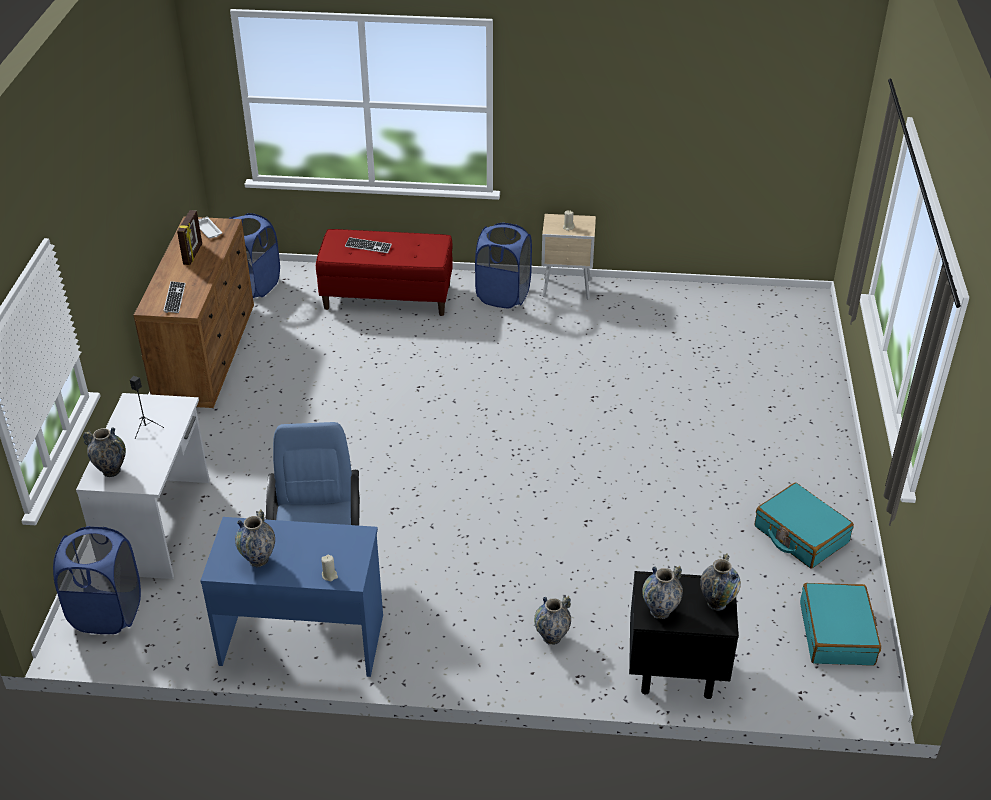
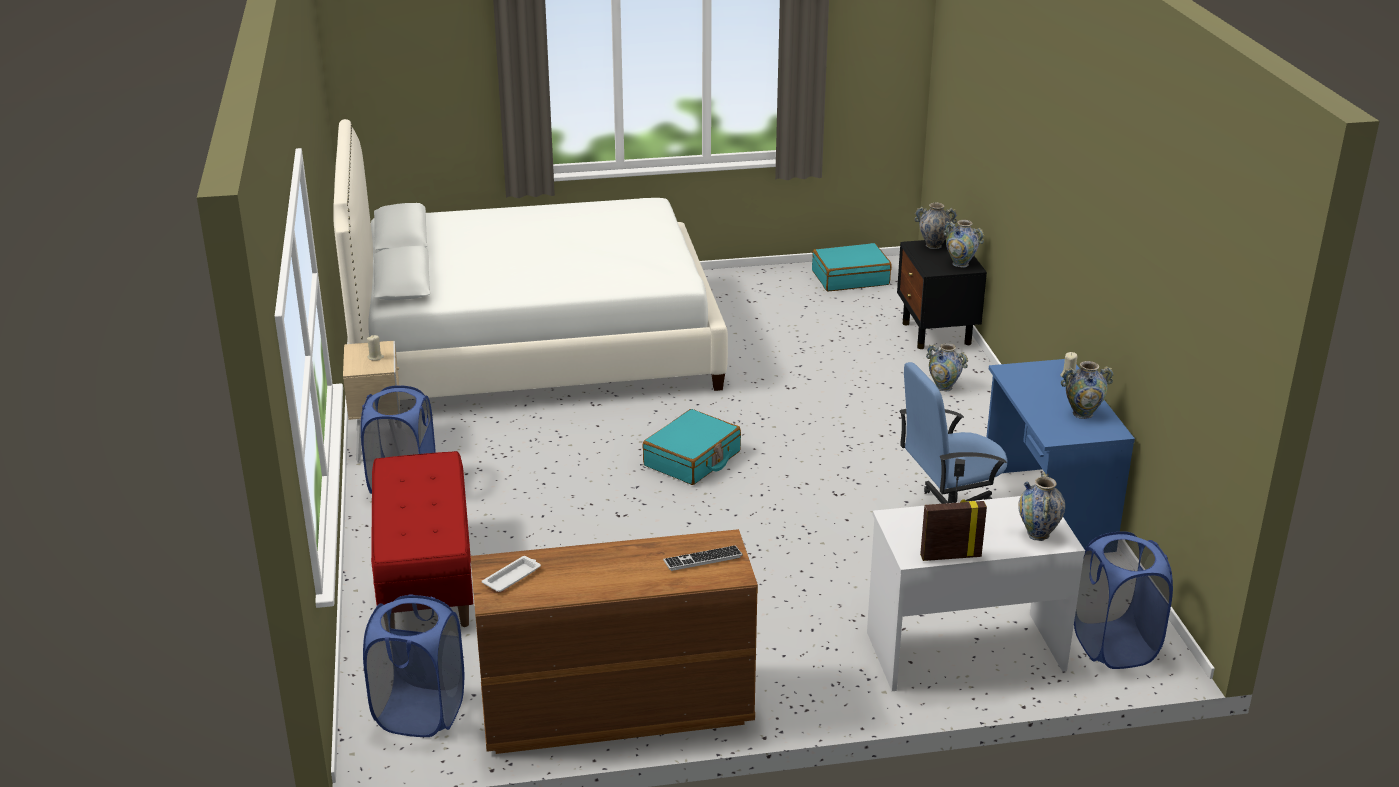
camera: 105 degrees left, 10 degrees down
(193, 254) = (585, 573): picture frame -> picture frame (950, 556)
(368, 246) = (418, 516): keyboard -> none
(710, 376) = (533, 346): none -> white bed
(800, 535) = (746, 295): turquoise suitcase -> turquoise suitcase (692, 459)

